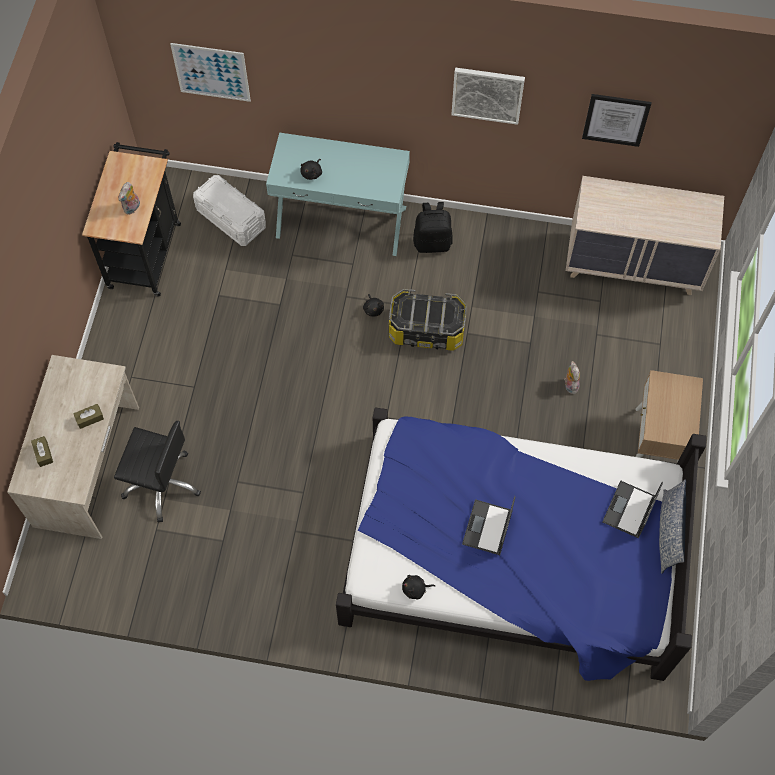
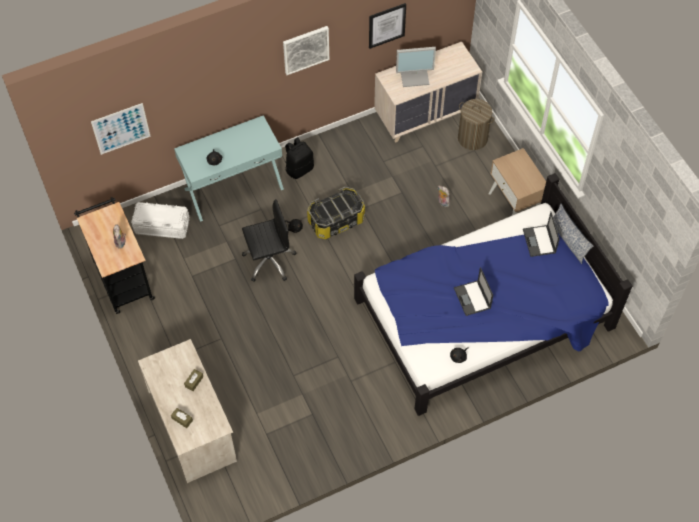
camera: 35 degrees left, 5 degrees down
(162, 484) = (248, 406): black office chair -> black office chair (269, 261)
(629, 206) = (415, 76): none -> monitor
(670, 328) = (472, 138): none -> laundry basket

